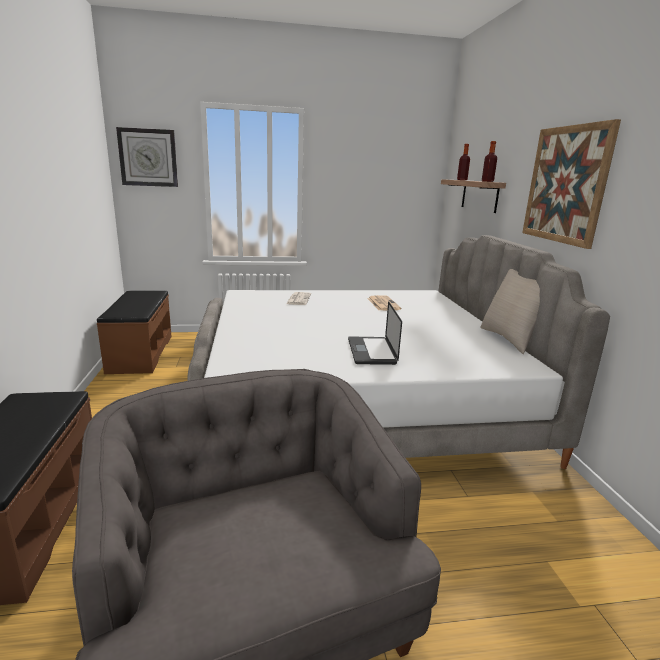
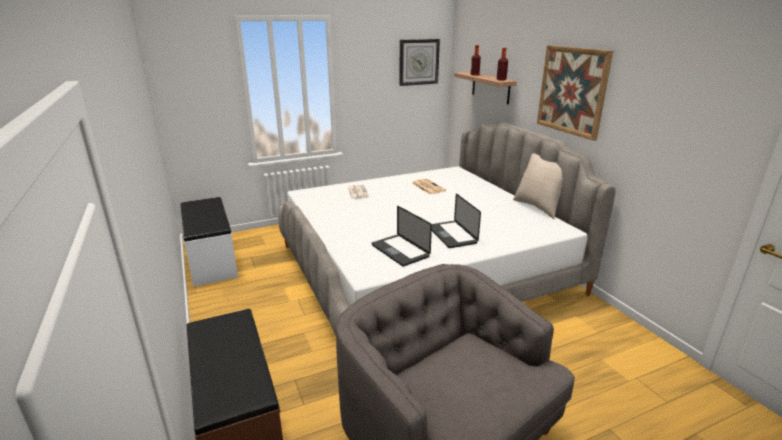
camera: 15 degrees left, 5 degrees up
(140, 353) = (211, 260): brown bench -> white bench
(148, 157) = (187, 73): wall clock -> wall clock (418, 62)
(293, 358) = (400, 251): none -> laptop

